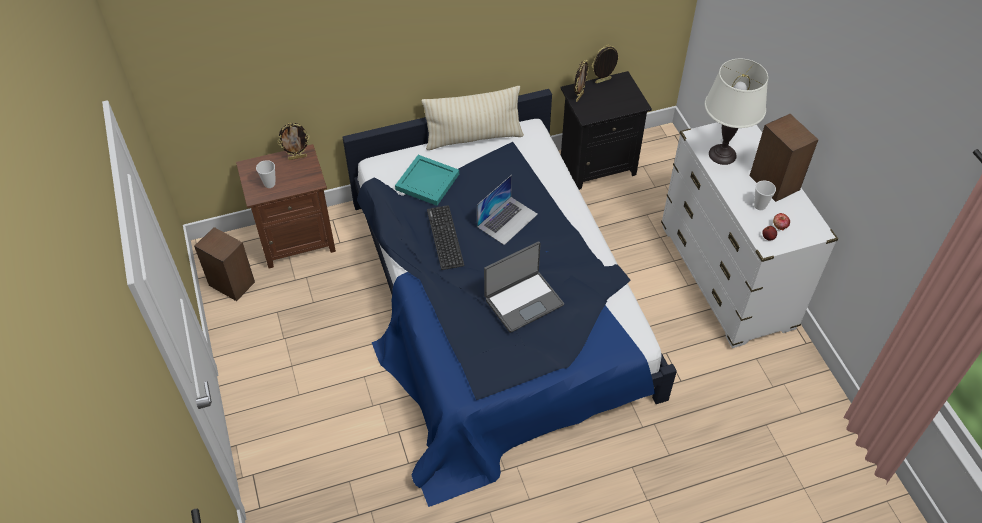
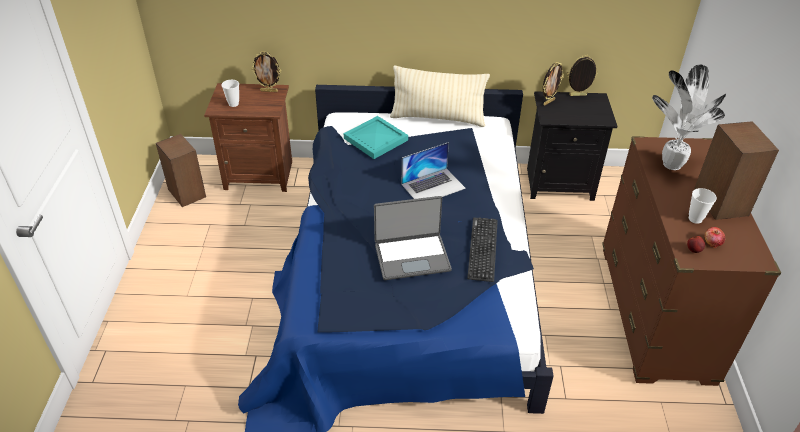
camera: 20 degrees right, 10 degrees down
(445, 237) = (366, 185): keyboard -> keyboard (482, 249)
(722, 154) = (670, 165): white table lamp -> potted plant
(726, 277) = (655, 313): white dresser -> brown dresser

